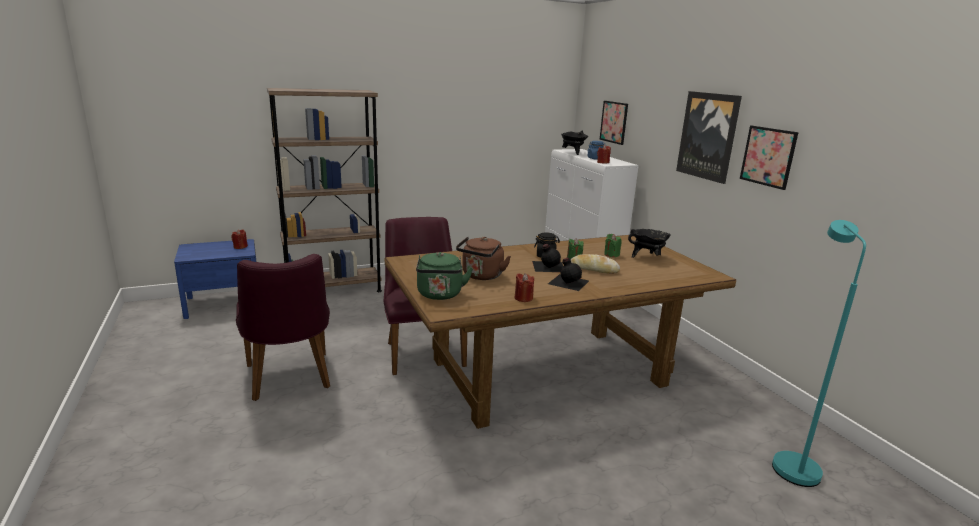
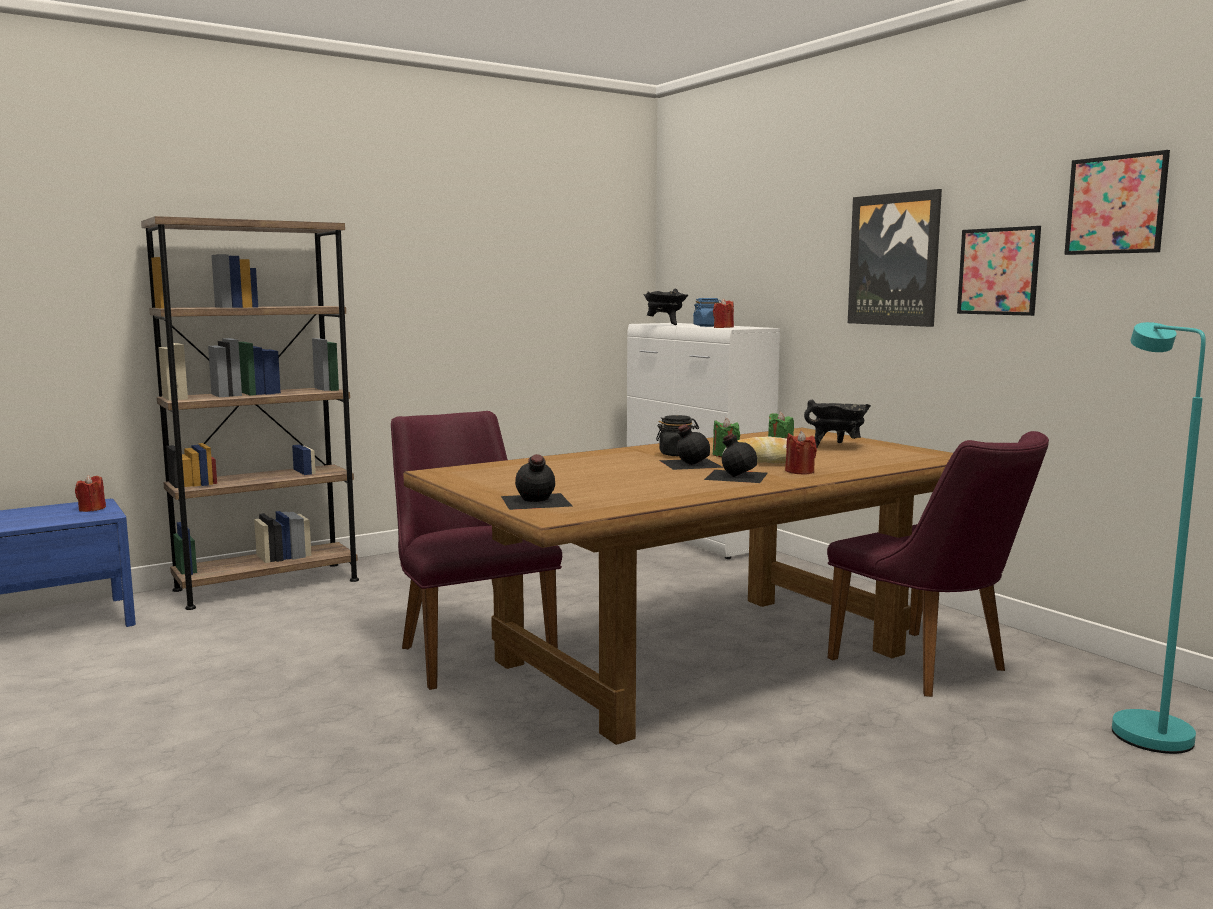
camera: 10 degrees left, 10 degrees down
(289, 380) = (235, 717): purple chair -> purple chair (930, 668)
(440, 295) = (535, 501): green kettle -> black bottle
(481, 276) = (588, 479): brown kettle -> none
(523, 298) = (677, 495): red candle -> red candle (799, 471)
(614, 122) = (727, 269): picture -> picture (1115, 205)

